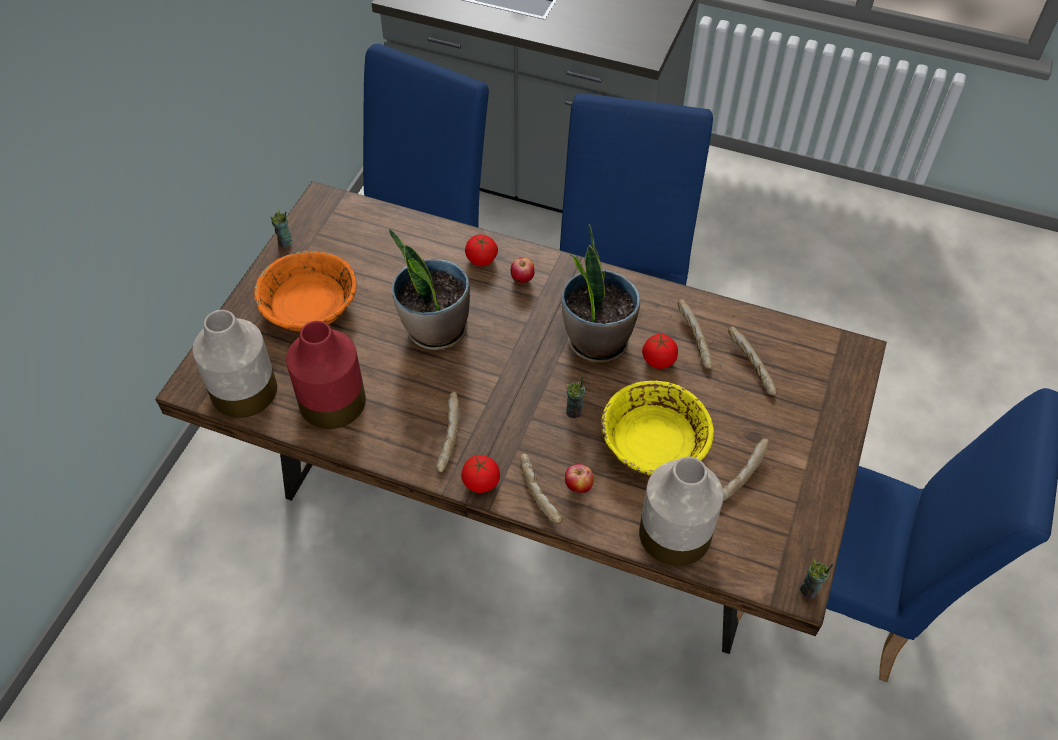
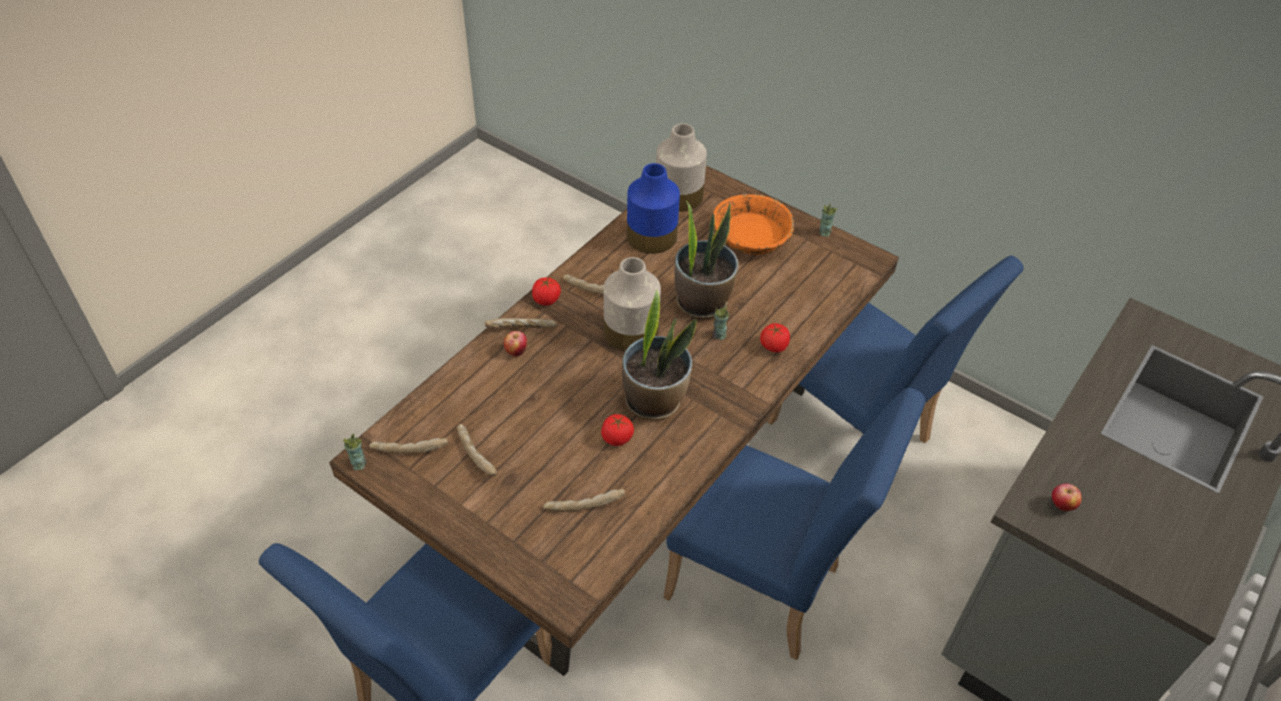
camera: 105 degrees right, 5 degrees down
(332, 402) = (651, 236): red vase -> blue vase
(522, 280) = (741, 368): apple -> apple (1061, 506)
(574, 412) = (586, 367): cup -> cup (719, 335)
(653, 442) = (535, 408): yellow bowl -> none
(675, 534) = (448, 397): beige vase -> beige vase (630, 331)
(693, 339) = (631, 470): bread -> bread (410, 448)

